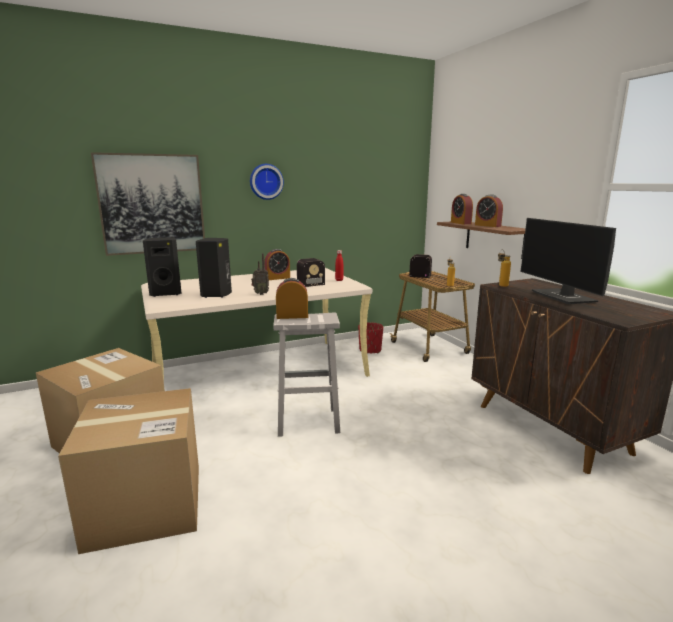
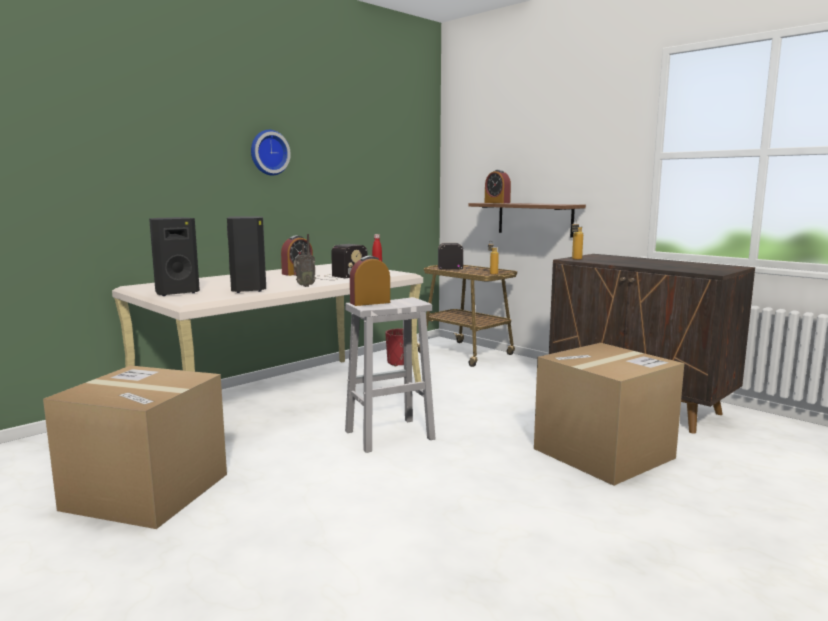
camera: 20 degrees left, 5 degrees down
(146, 505) = (264, 538): cardboard box -> cardboard box (603, 453)
(152, 204) = (128, 177): picture -> none
(487, 225) = (531, 203): alarm clock -> none
(564, 297) = (643, 263): monitor -> none

